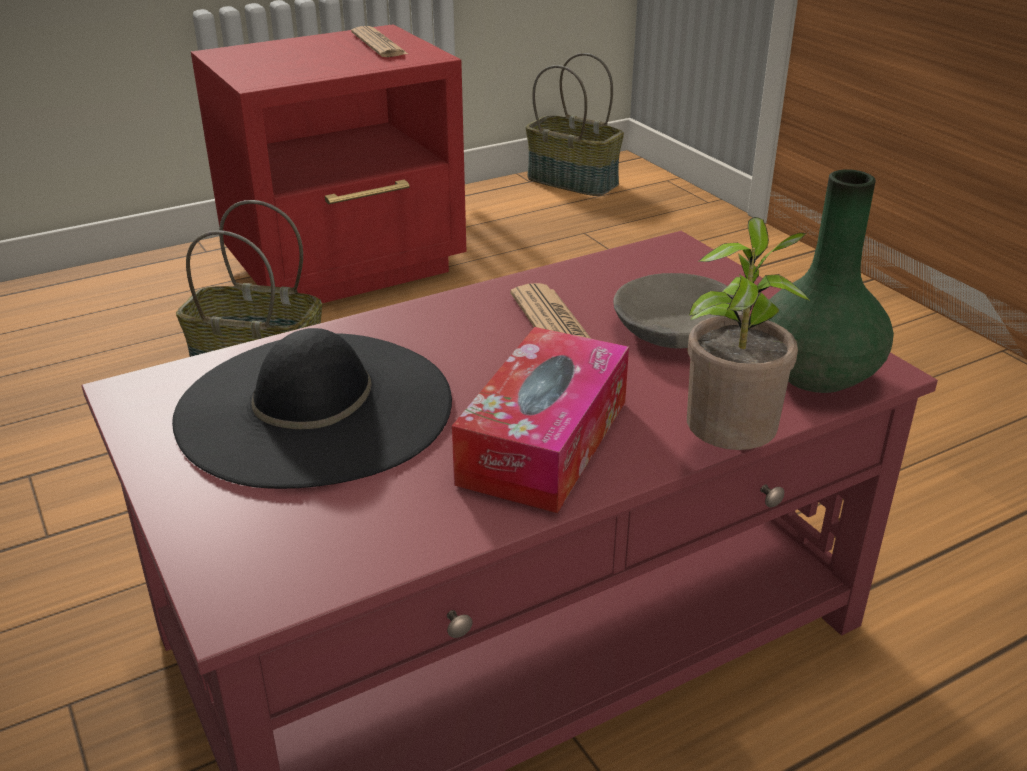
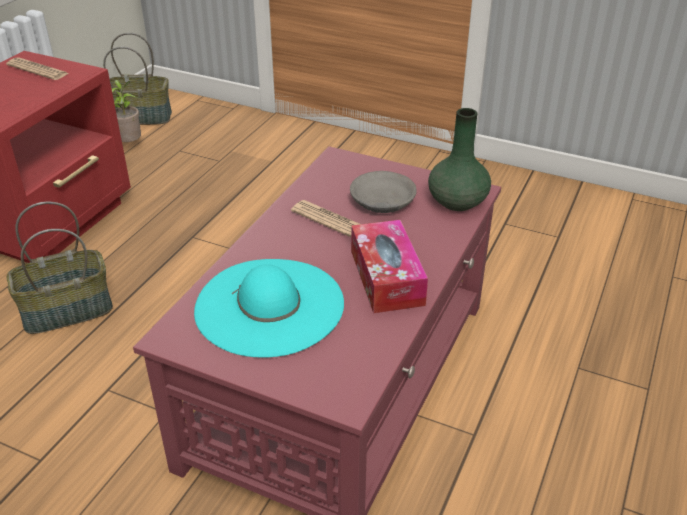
camera: 35 degrees left, 5 degrees up
(315, 407) = (269, 306): black hat -> turquoise hat
(728, 452) = (459, 251): potted plant -> potted plant (130, 144)

